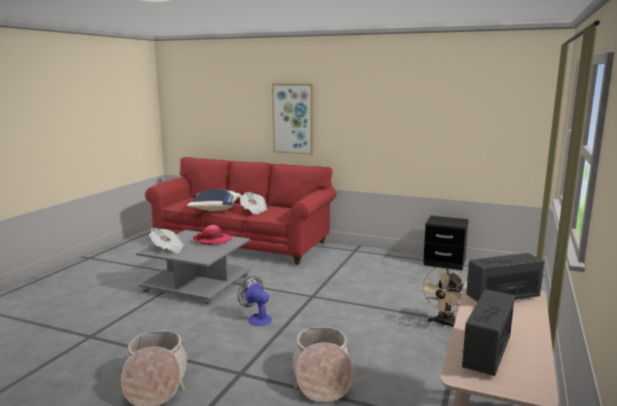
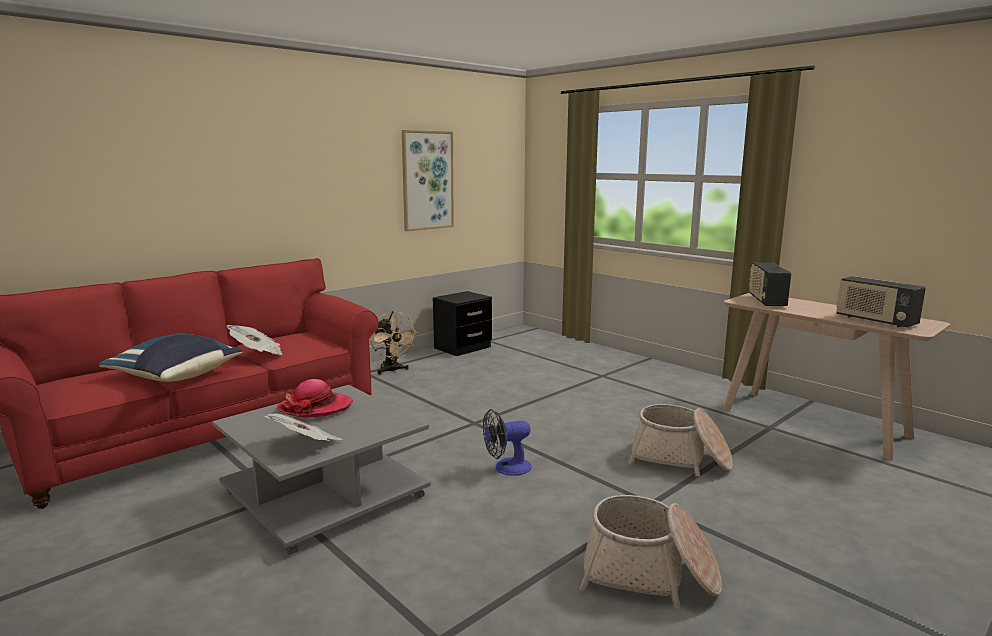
camera: 65 degrees left, 0 degrees up
(293, 118) = (226, 187): picture -> picture (427, 180)
(444, 324) = (600, 383): beige fan -> beige fan (392, 370)

